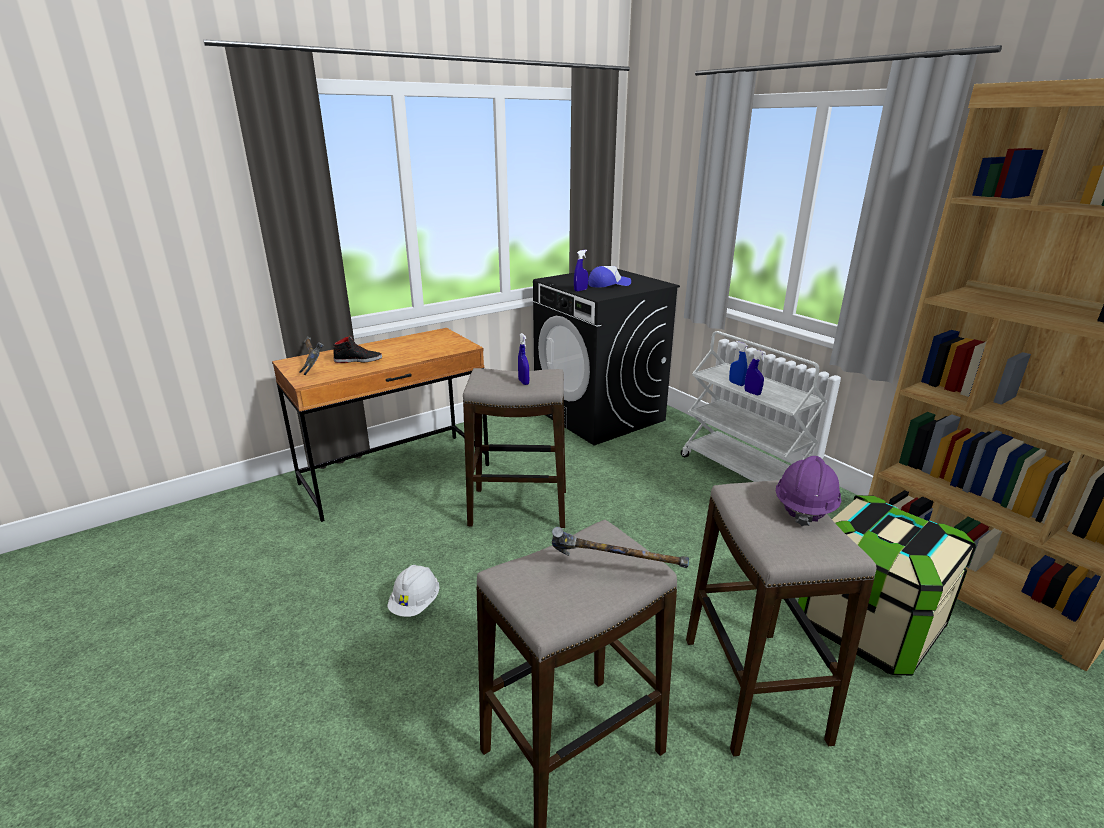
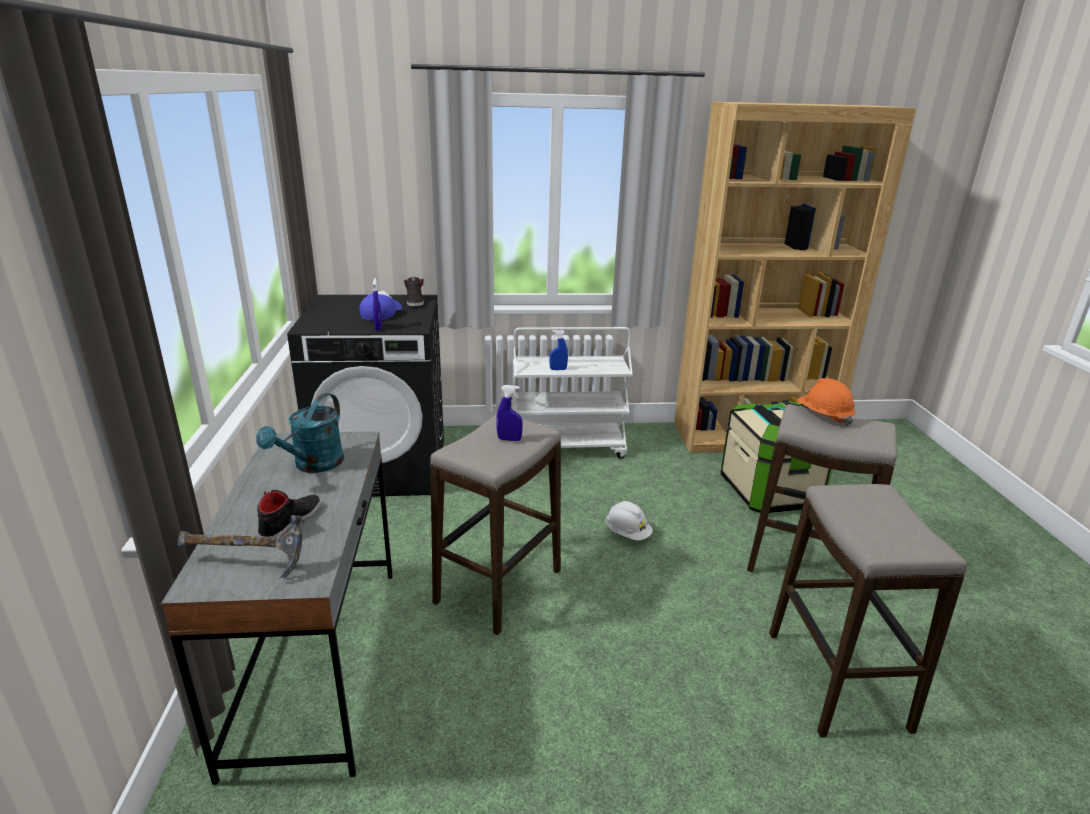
camera: 60 degrees left, 0 degrees up
(396, 475) = (318, 662): brown desk -> grey desk
(415, 604) = (601, 723): white hard hat -> white hard hat (627, 533)
(421, 346) = (313, 465): none -> turquoise watering can
(613, 573) = (884, 507): hammer -> none
(649, 285) = (415, 302): none -> black shoe
(752, 393) = (583, 371): blue spray bottle -> none
(804, 507) = (823, 416): purple hard hat -> orange hard hat

